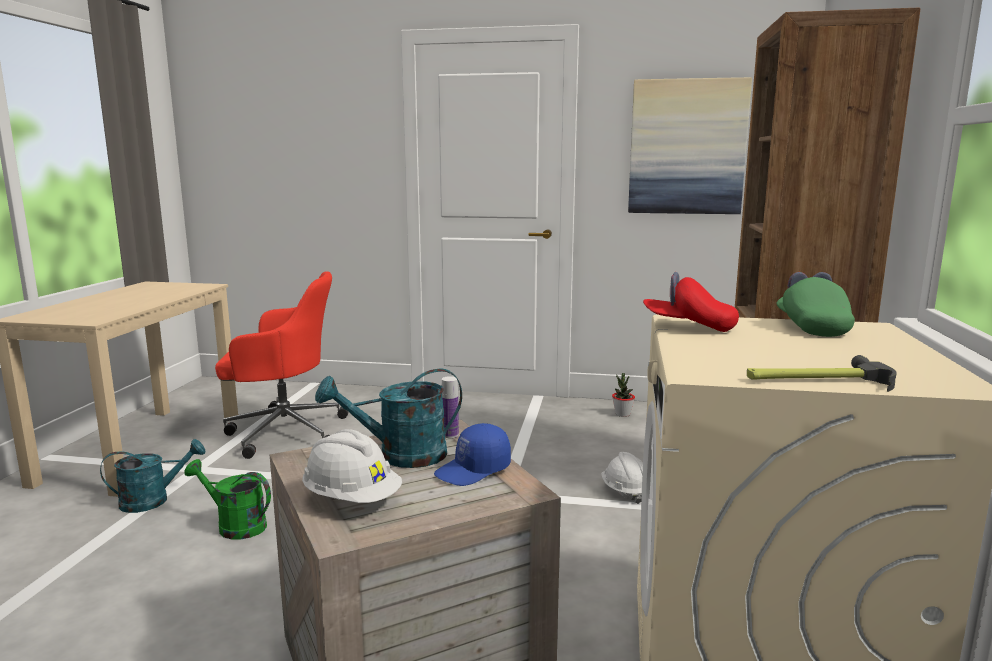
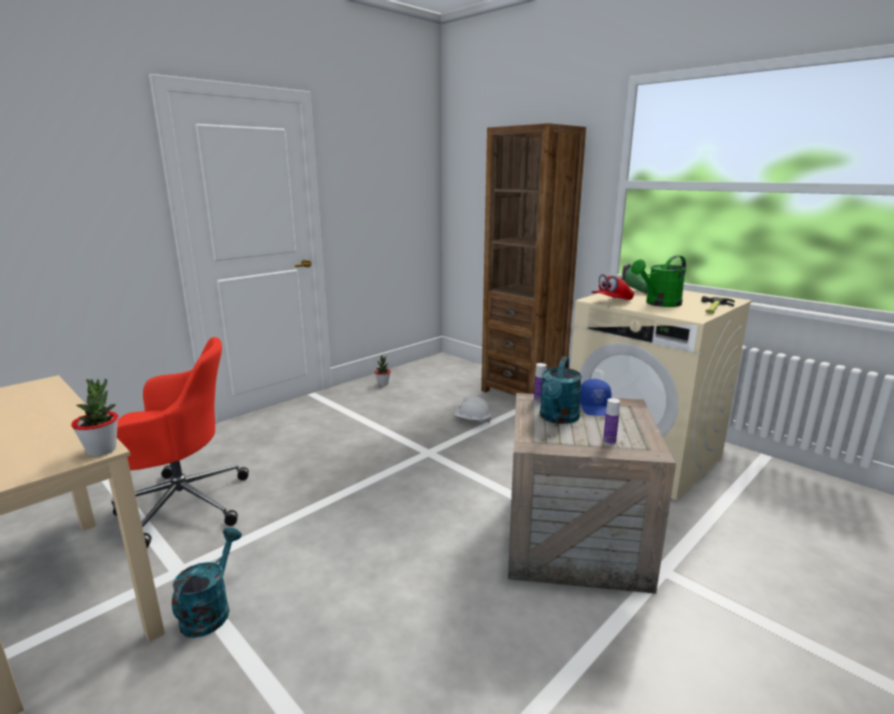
camera: 55 degrees left, 5 degrees up
(92, 321) = (102, 450): none -> potted plant
(235, 525) = (328, 570): green watering can -> green watering can (659, 304)
(283, 432) = (181, 505): red office chair -> red office chair turned 45 degrees clockwise
(352, 499) = (609, 442): white hard hat -> bottle
(687, 147) = (384, 190): picture -> none

